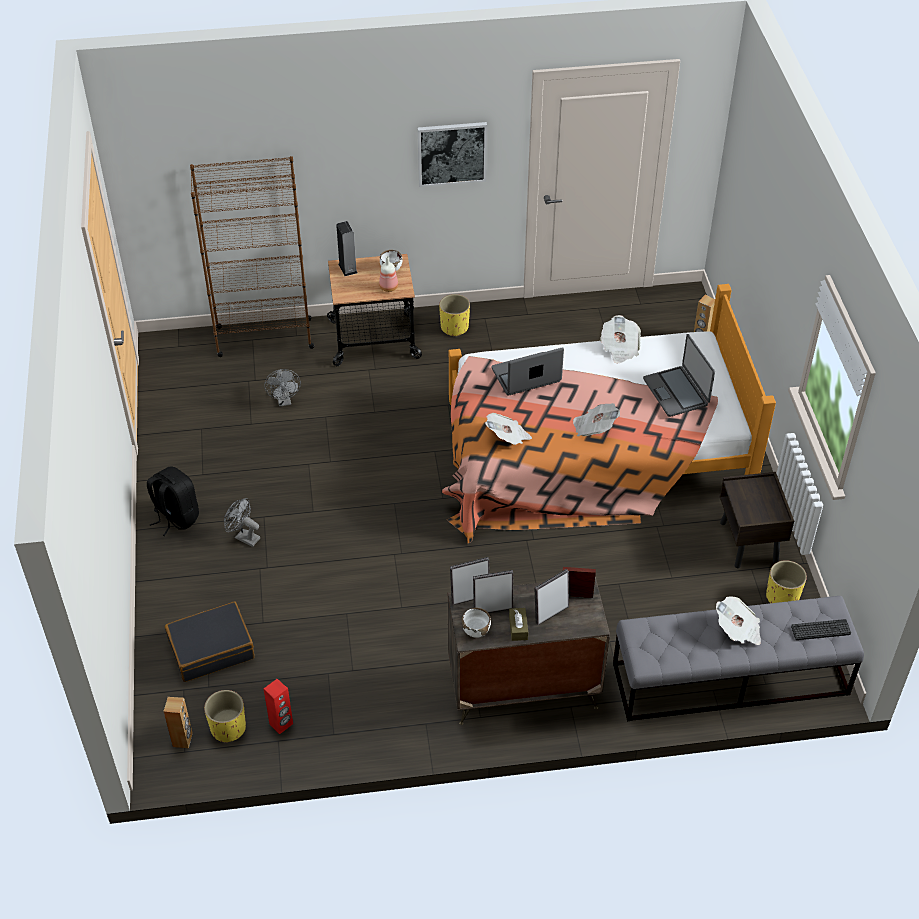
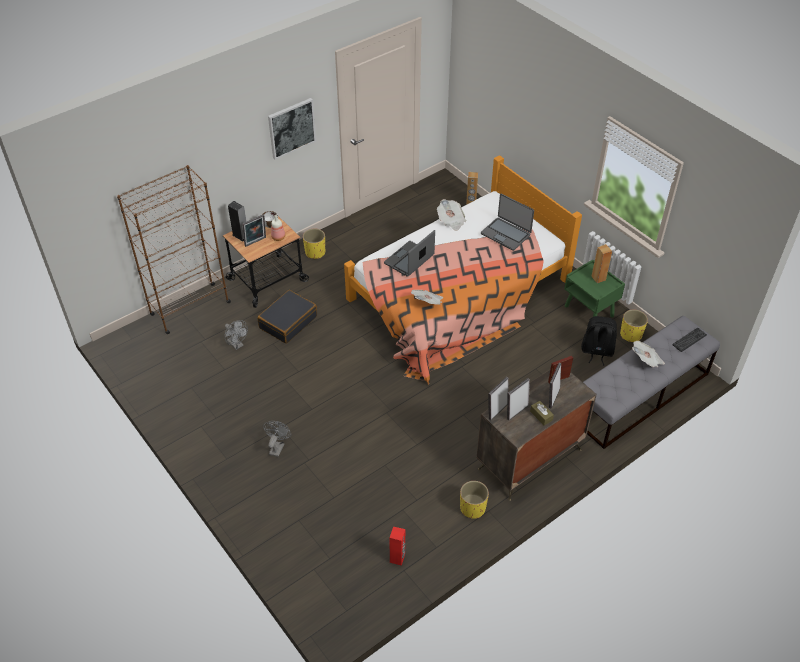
camera: 30 degrees left, 0 degrees up
(176, 517) = (219, 455): black backpack -> black backpack (596, 351)
(183, 740) = (339, 603): brown speaker -> brown speaker (598, 278)
(211, 649) = (312, 532): black suitcase -> black suitcase (288, 322)
(228, 728) = (364, 579): yellow planter -> yellow planter (473, 508)
(244, 537) = (277, 447): grey fan -> grey fan turned 105 degrees clockwise
(358, 283) = (256, 242): none -> picture frame
(476, 630) = (517, 429): white bowl -> none
(594, 428) = (475, 275): newspaper -> none
(749, 543) = (589, 311): brown nightstand -> green nightstand

